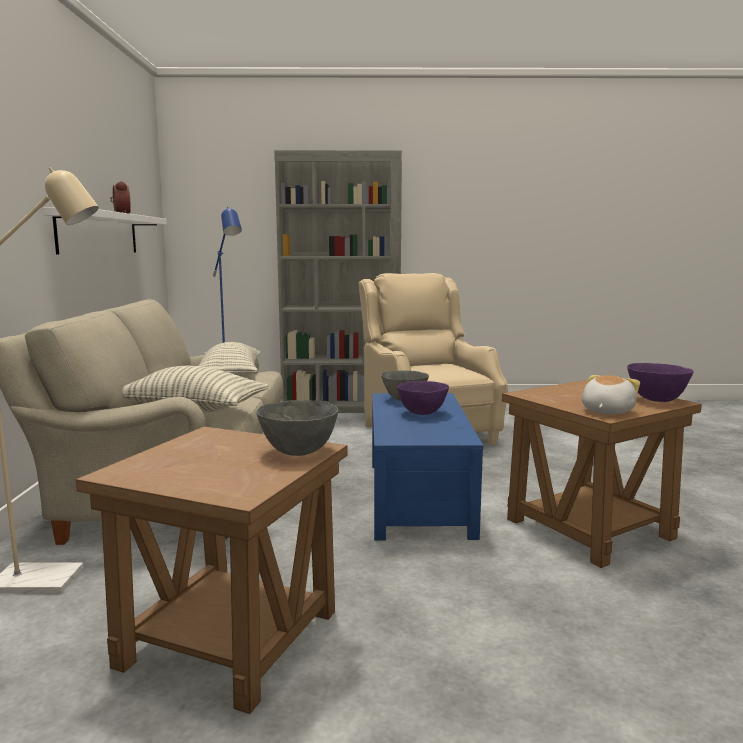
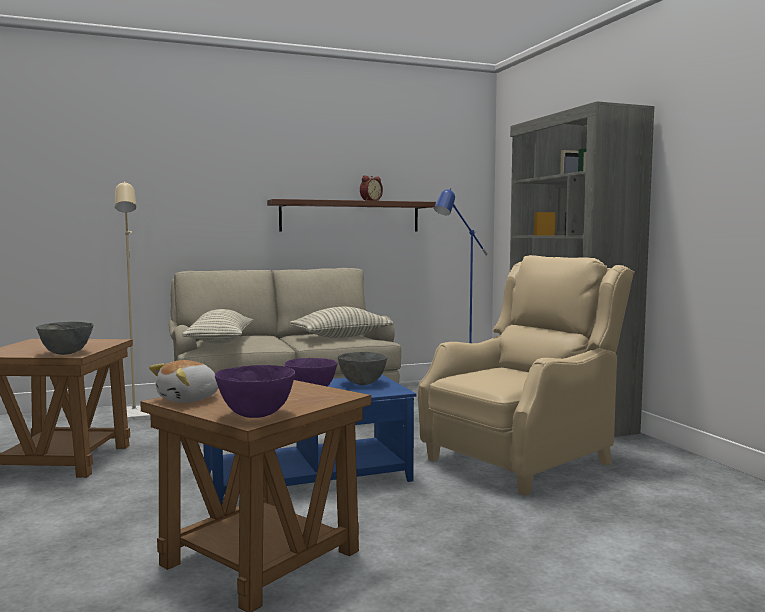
camera: 70 degrees right, 5 degrees down
(99, 233) = (350, 216): white shelf -> brown shelf
(606, 411) = (189, 399): plush toy -> plush toy turned 120 degrees clockwise

